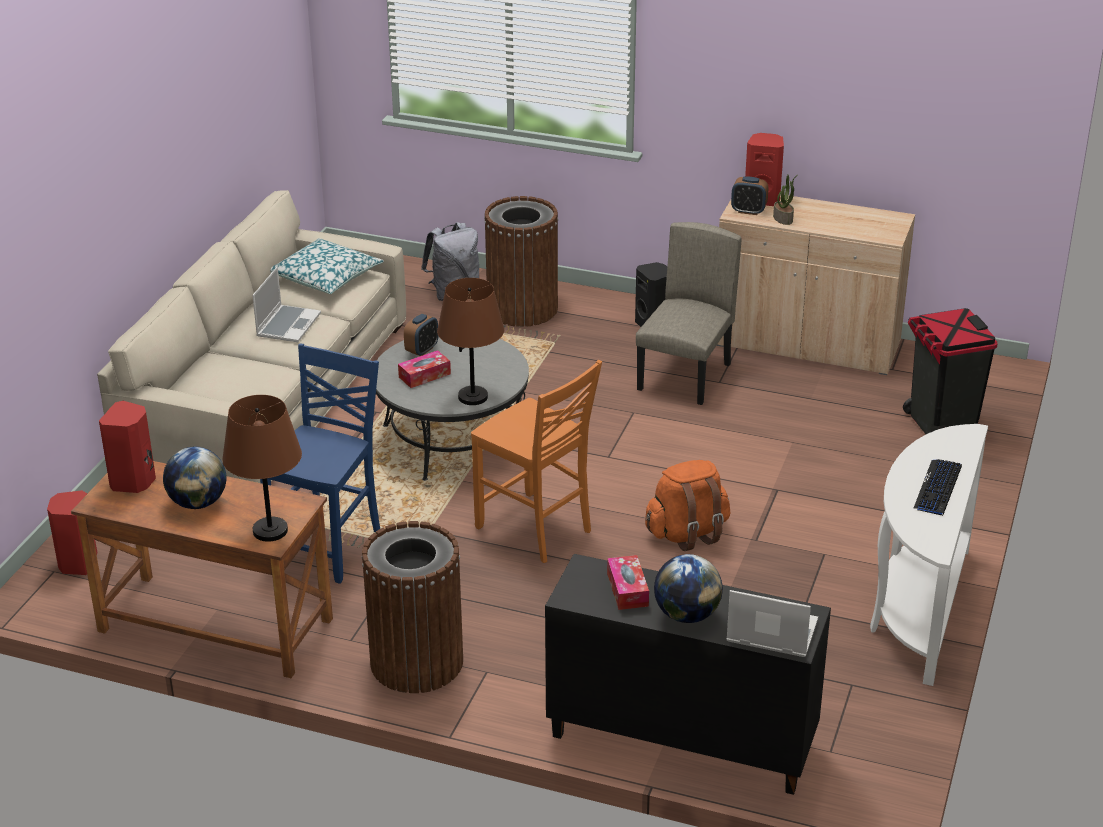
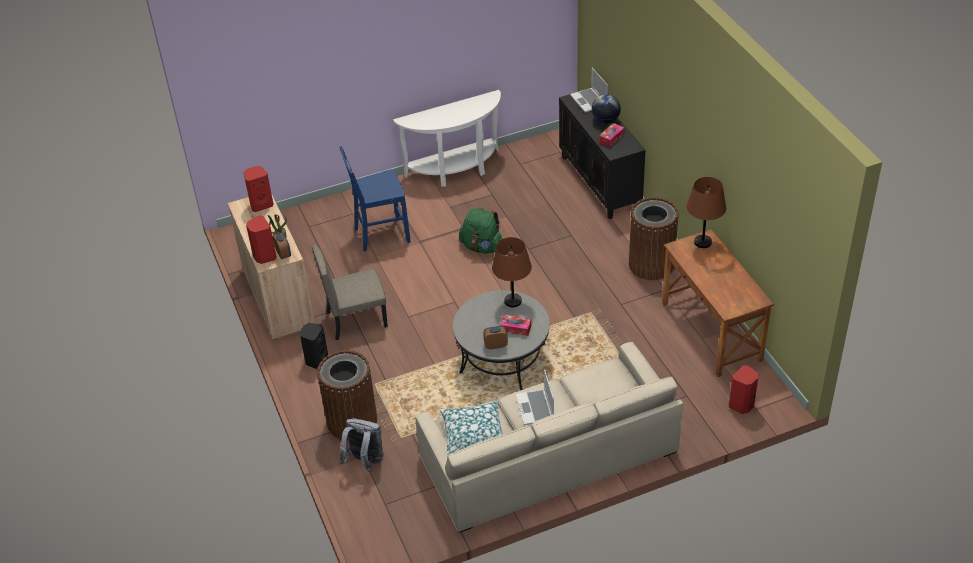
camera: 130 degrees left, 10 degrees up
(134, 482) = (734, 301): red speaker -> red speaker (261, 204)
(198, 502) = (717, 273): globe -> none
(288, 325) = (535, 408): laptop -> laptop turned 75 degrees counterclockwise
(329, 547) = (625, 338): blue chair -> blue chair (380, 235)
(536, 530) = (534, 288): orange chair -> none
(687, 533) = (482, 247): orange backpack -> green backpack
(937, 488) = (454, 111): keyboard -> none
(940, 428) = (314, 223): black trash can -> none

